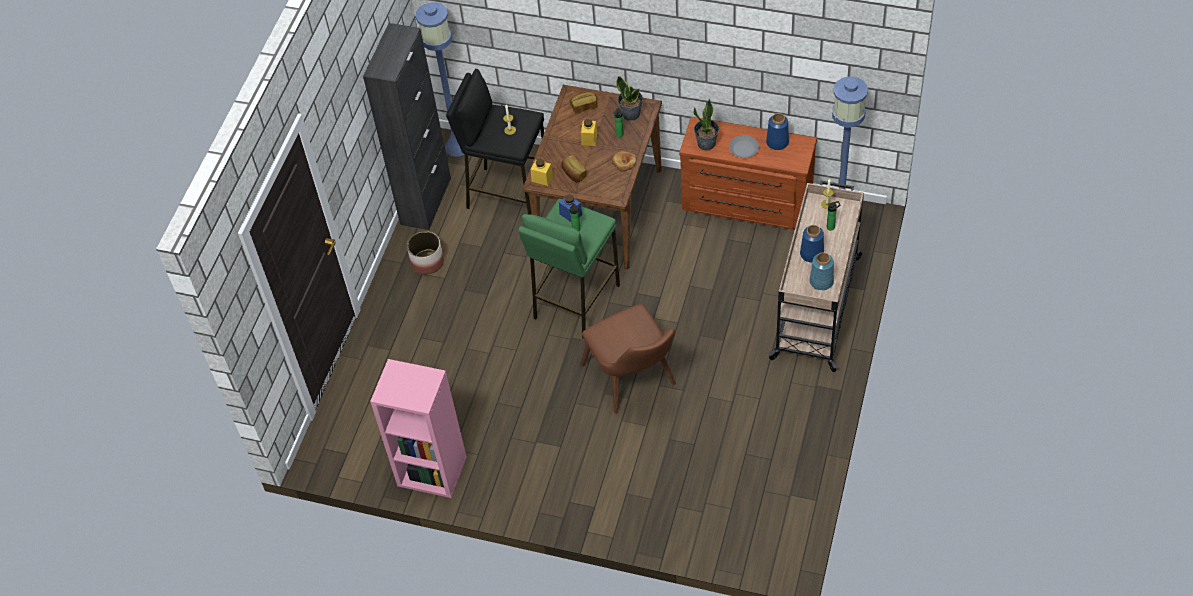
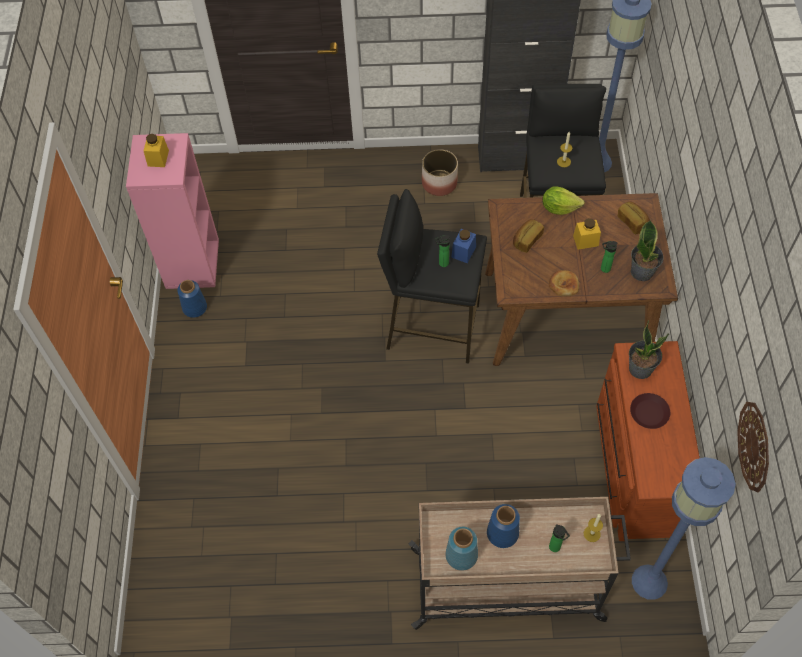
camera: 70 degrees right, 5 degrees up
(542, 178) = (509, 212): yellow jar -> yellow jar (158, 158)
(551, 146) = (559, 208): none -> lettuce
(575, 301) = (432, 327): green stool -> black stool
(635, 382) = (343, 414): brown chair -> none
(744, 149) = (649, 413): grey plate -> brown plate
(777, 142) = (676, 450): blue vase -> blue vase (194, 308)
(832, 62) = (754, 446): none -> wall clock

